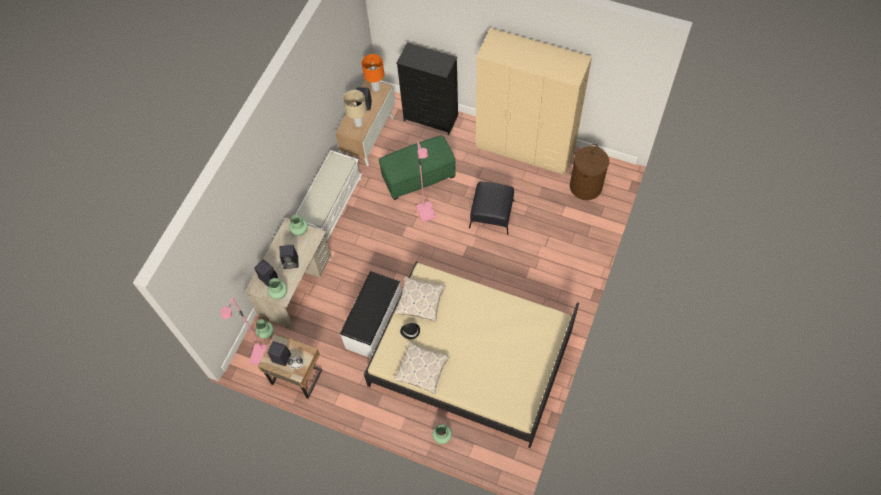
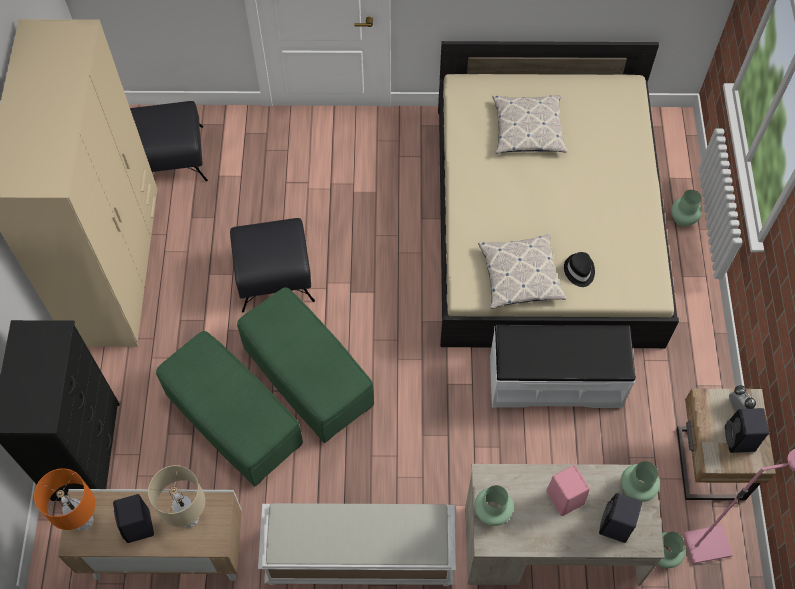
camera: 115 degrees left, 0 degrees up
(291, 262) = (563, 497): black speaker -> pink speaker
(422, 369) = (632, 232): pillow -> pillow (527, 129)
(426, 212) = (308, 379): pink floor lamp -> green ottoman
(586, 186) = (171, 157): brown laundry basket -> black ottoman

